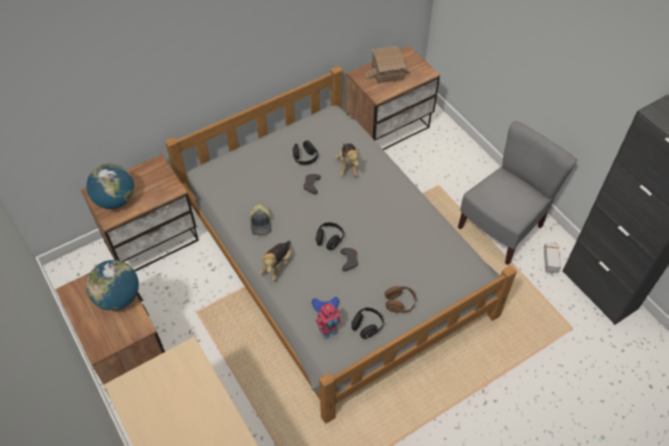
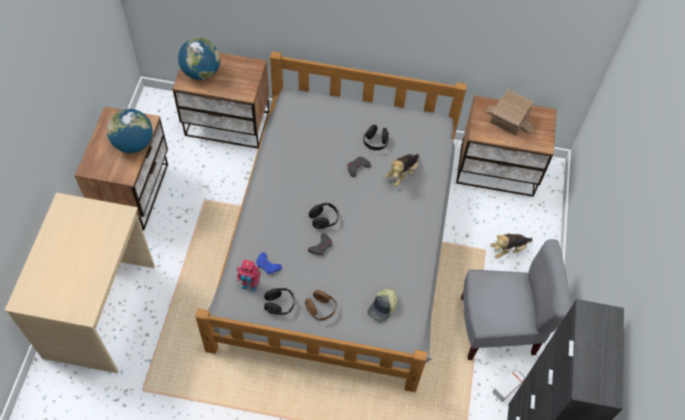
camera: 40 degrees right, 5 degrees up
(261, 223) = (290, 168): cap -> cap (383, 308)
(277, 265) = (267, 208): plush toy -> plush toy (508, 249)

